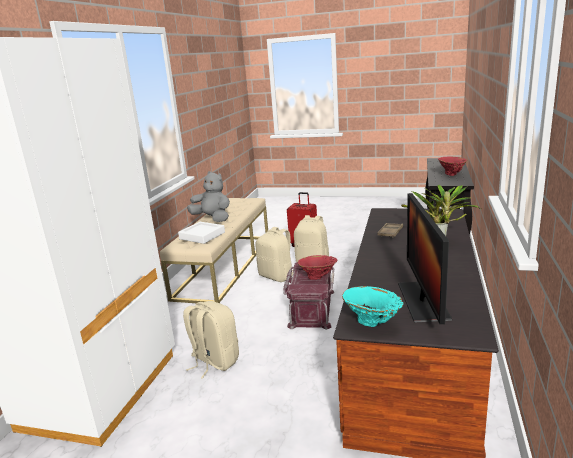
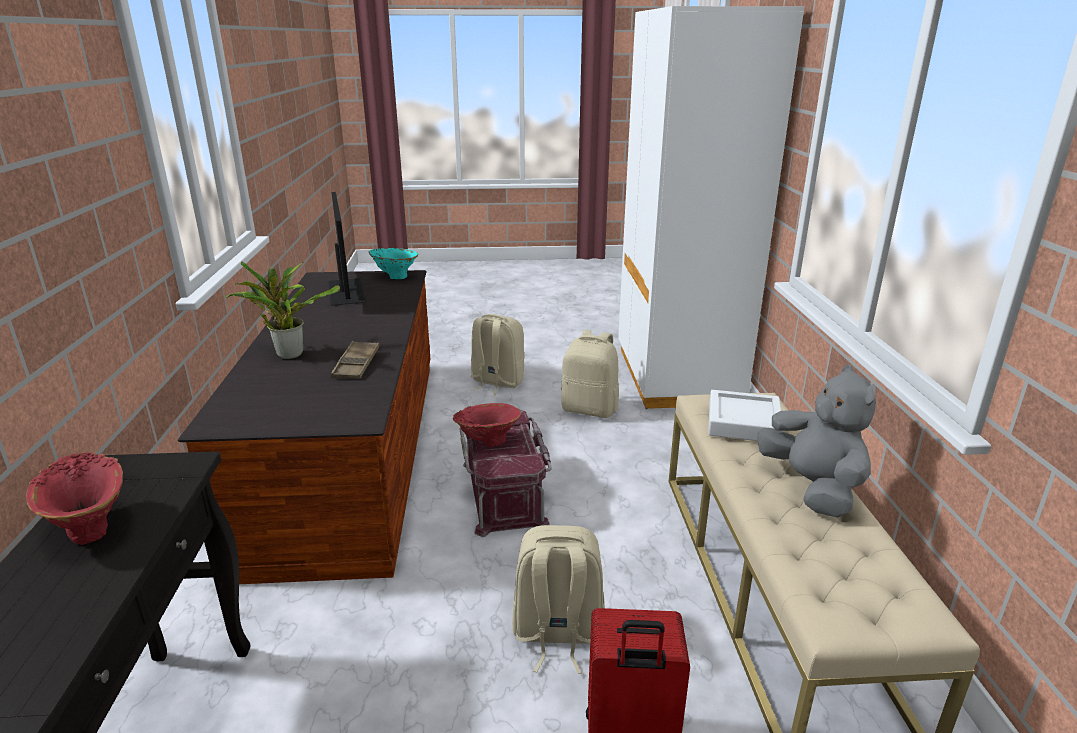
camera: 160 degrees right, 5 degrees up
(212, 219) = (812, 487): grey plush toy -> grey plush toy turned 120 degrees counterclockwise
(277, 276) = (614, 565): beige backpack -> beige backpack (496, 382)

